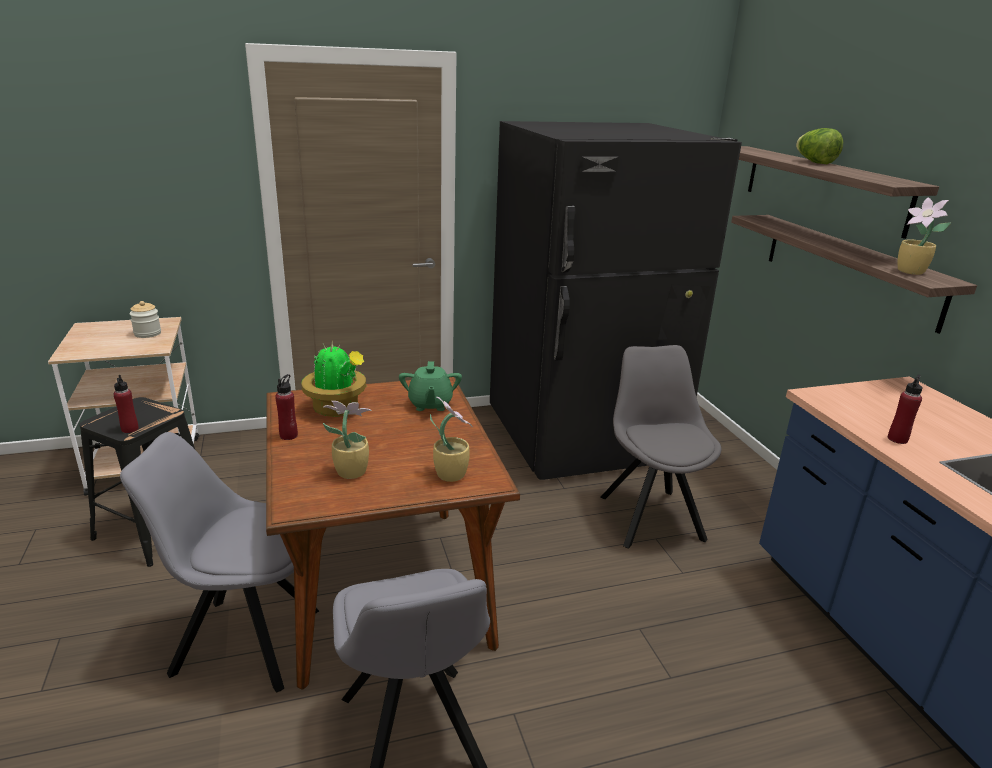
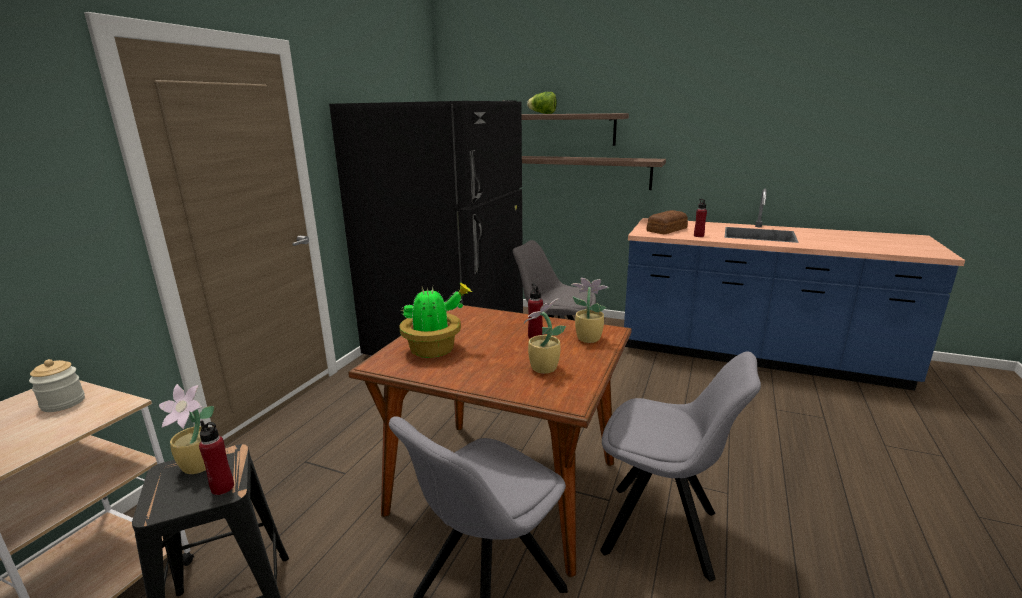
camera: 50 degrees left, 5 degrees down
(288, 435) = (450, 378): red bottle -> red bottle (535, 336)
(430, 404) = (481, 319): green teapot -> none
(875, 407) = (665, 230): none -> bread
(911, 272) = (637, 159): potted plant -> potted plant (200, 466)

